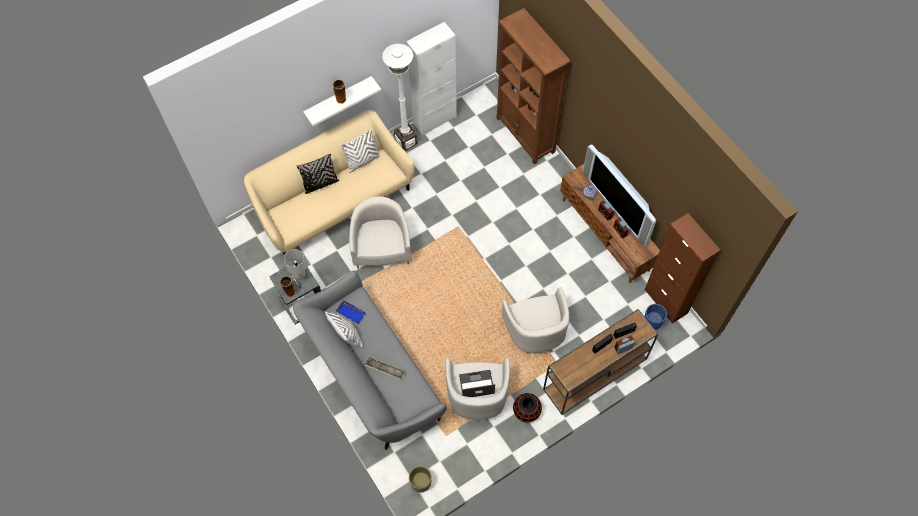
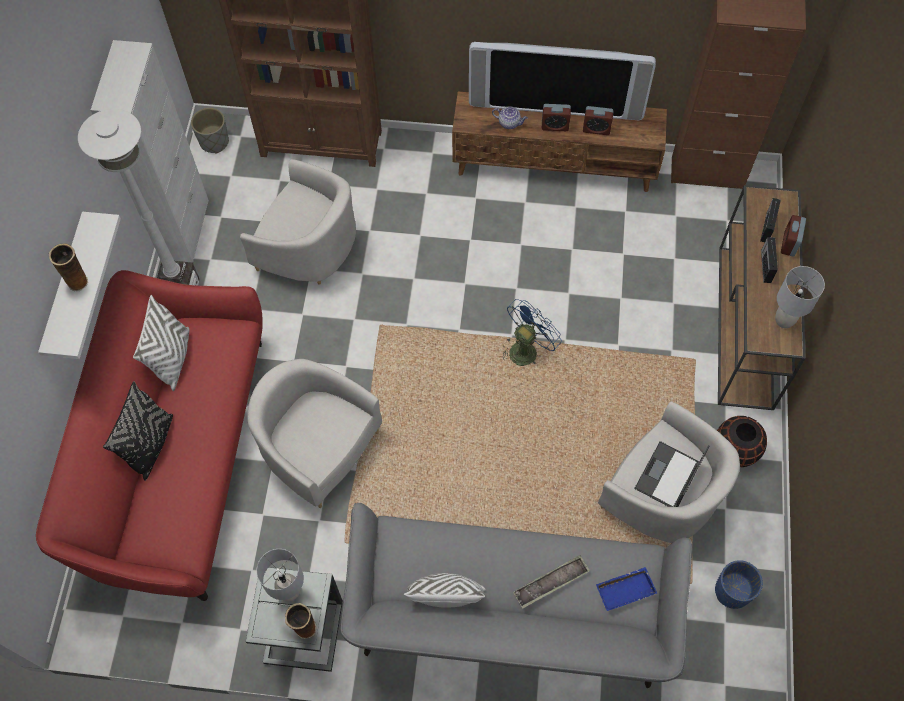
camera: 50 degrees left, 0 degrees up
(334, 201) = (179, 458): beige sofa -> red sofa
(352, 312) = (414, 562): blue tray -> blue tray (625, 589)
(420, 482) = (739, 675): grey planter -> grey planter (214, 142)
(499, 291) = (526, 348): none -> blue fan
(536, 331) = (624, 348): white armchair -> white armchair (309, 249)
(579, 371) = (784, 320): none -> grey table lamp
(652, 322) = (723, 208): blue planter -> blue planter (732, 591)

